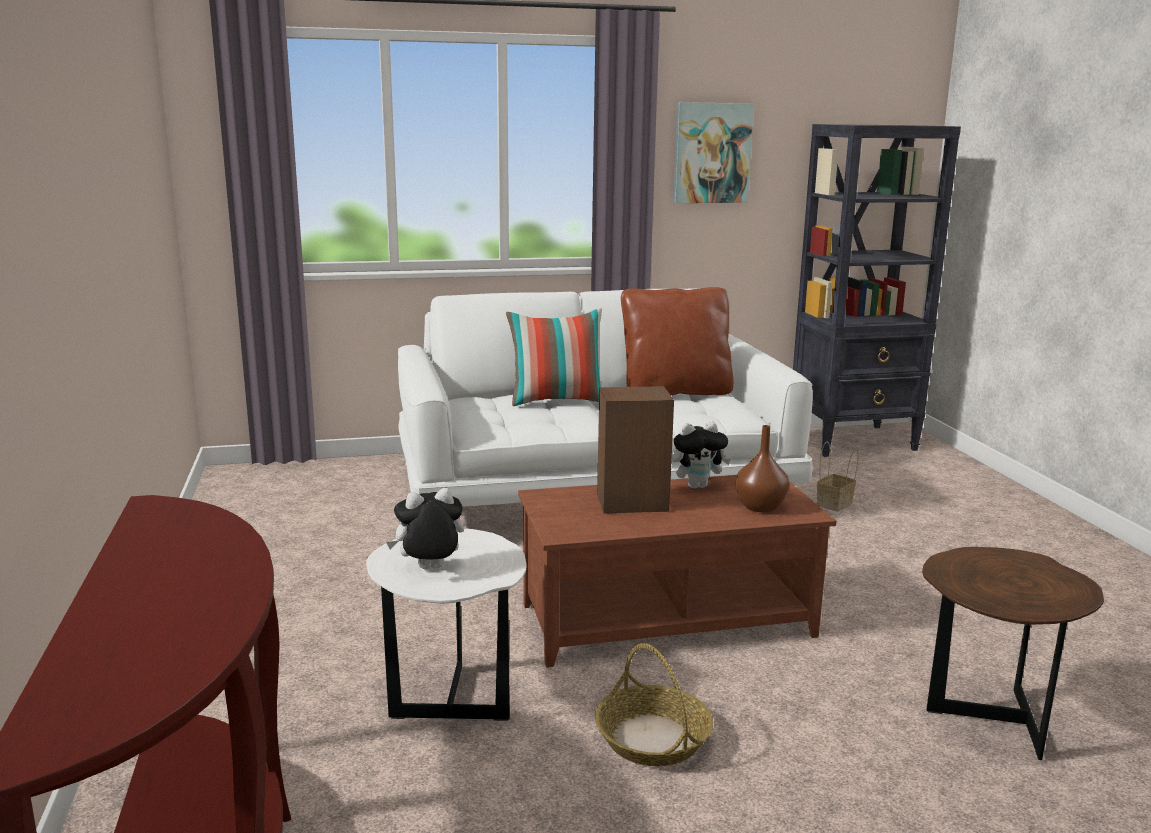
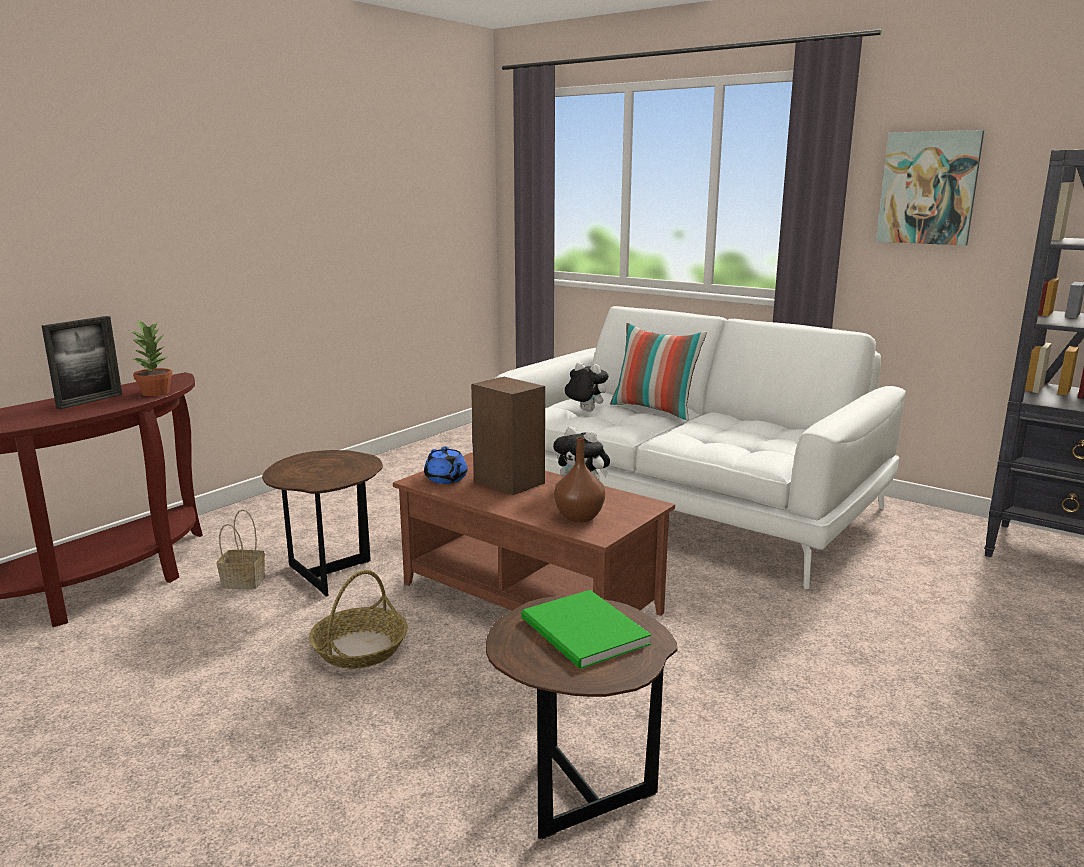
camera: 50 degrees right, 0 degrees up
(171, 574) = (90, 401): none -> picture frame
(220, 530) = (156, 392): none -> potted plant
(429, 570) = (303, 468): plush toy -> plush toy (585, 411)
(451, 698) = (331, 572): white side table -> brown side table
(580, 522) = (446, 479): none -> blue teapot
(675, 392) = (766, 428): brown pillow -> none
(834, 504) = (883, 593): basket -> basket (242, 582)
(1004, 576) = (584, 634): none -> green book

